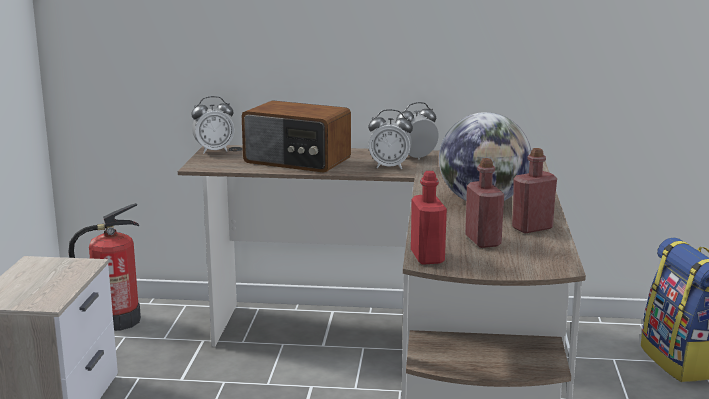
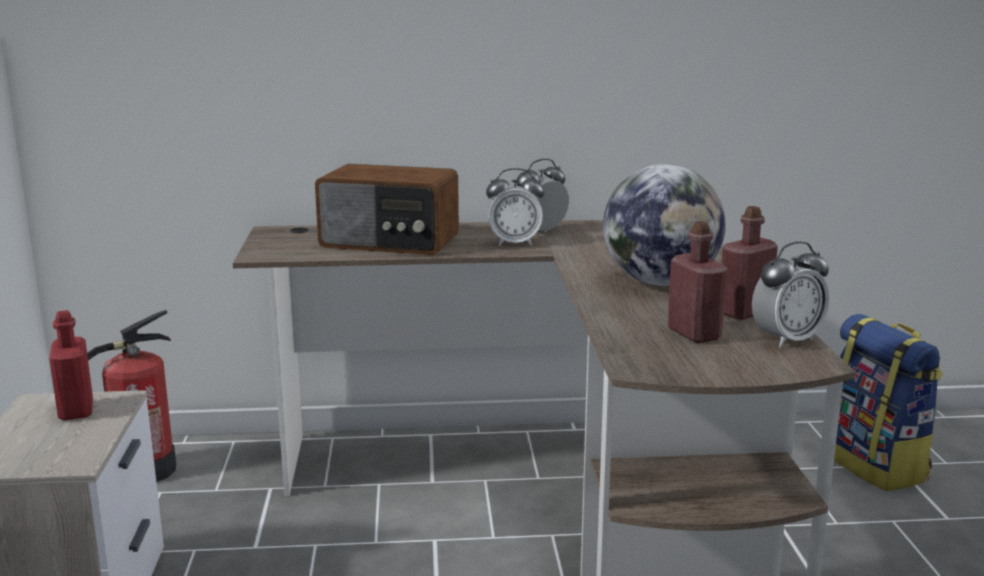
camera: 10 degrees left, 0 degrees up
(214, 150) = (272, 234): alarm clock -> alarm clock (787, 340)
(427, 257) = (636, 361): red bottle -> red bottle (76, 410)

